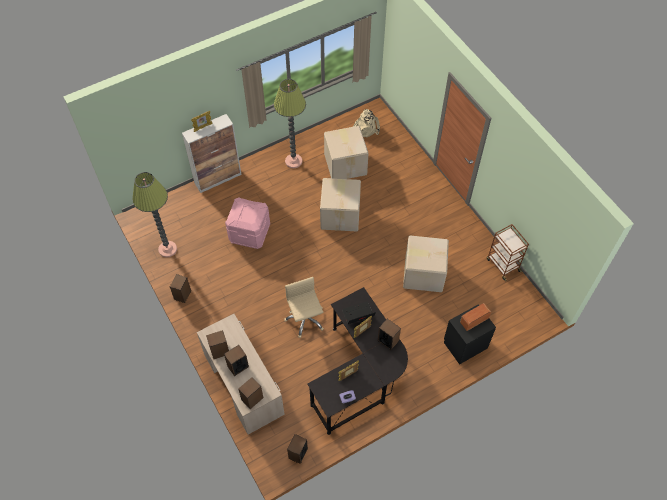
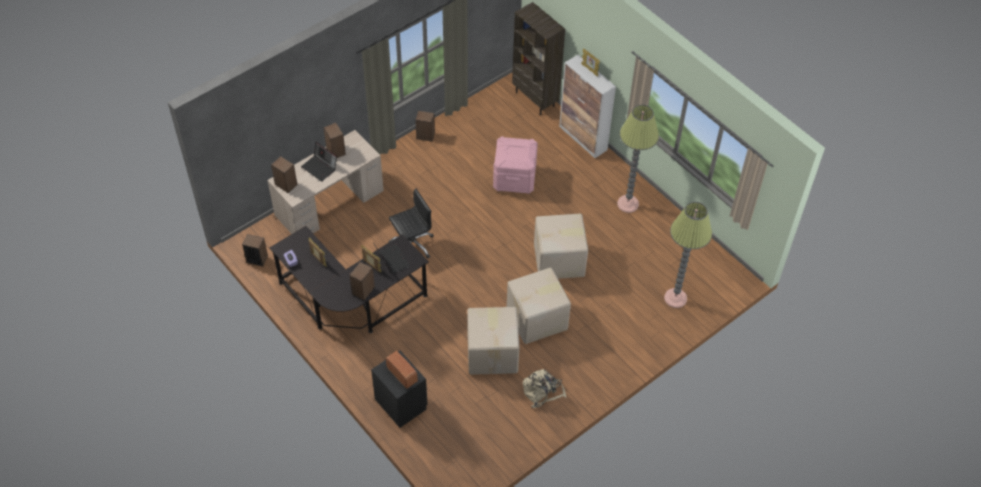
camera: 80 degrees right, 5 degrees down
(164, 205) = (535, 99): none -> brown bookcase
(167, 249) = (479, 113): floor lamp -> floor lamp (675, 298)
(238, 366) = (320, 167): speaker -> laptop
(305, 319) = (412, 244): beige office chair -> black office chair
(346, 164) = (638, 257): cardboard box -> cardboard box (538, 319)
(366, 127) = (703, 271): beige backpack -> beige backpack (542, 391)
(502, 264) = (522, 440): brown cart -> none

